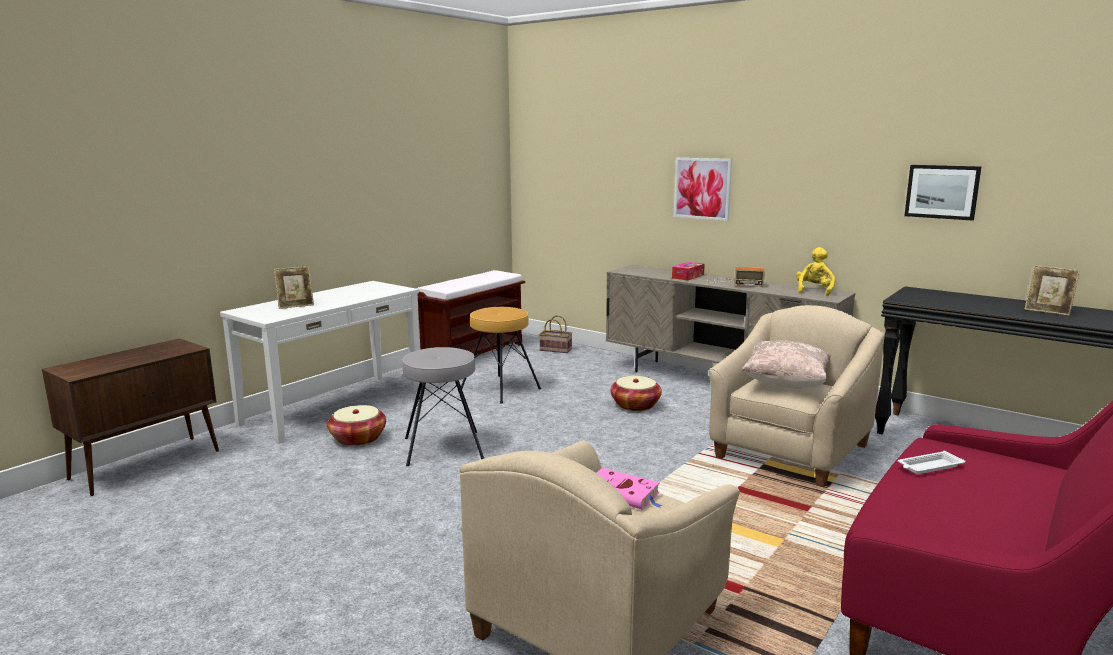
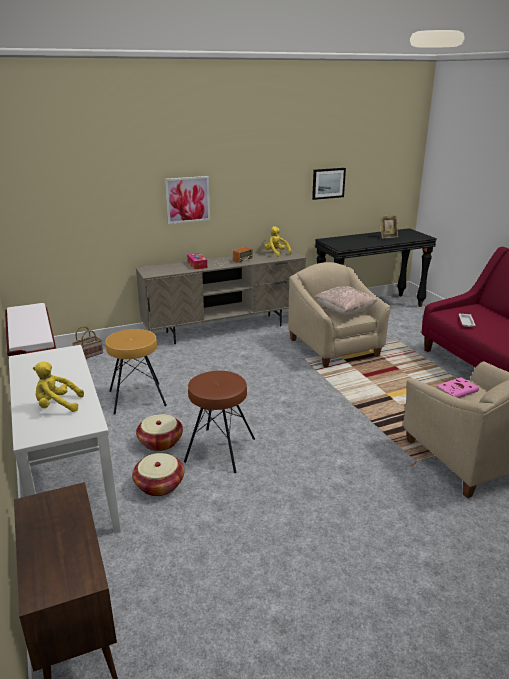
camera: 60 degrees left, 10 degrees up
(295, 306) = (57, 405): picture frame -> yellow plush toy
(443, 447) = (219, 450): grey stool -> brown stool
(635, 405) = (229, 363): basket -> basket (160, 442)

